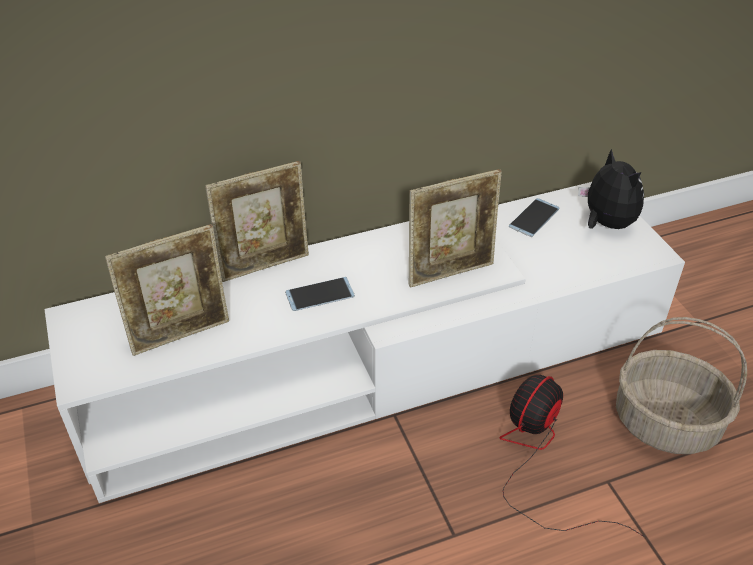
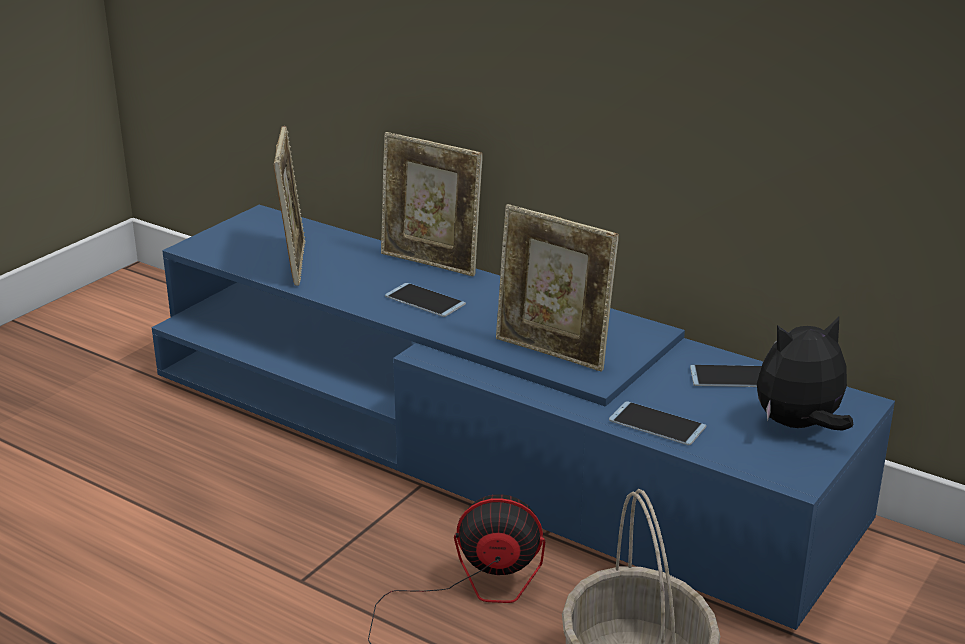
camera: 55 degrees right, 15 degrees down
(181, 334) = (294, 262): picture frame -> picture frame turned 120 degrees counterclockwise
(376, 361) = (482, 445): white tv stand -> blue tv stand
(562, 274) = (656, 424): none -> phone
(605, 224) = (799, 426): plush toy -> plush toy turned 135 degrees counterclockwise

